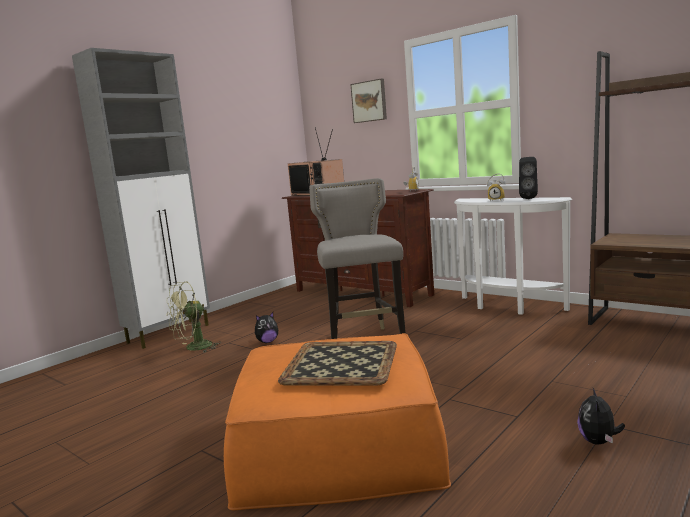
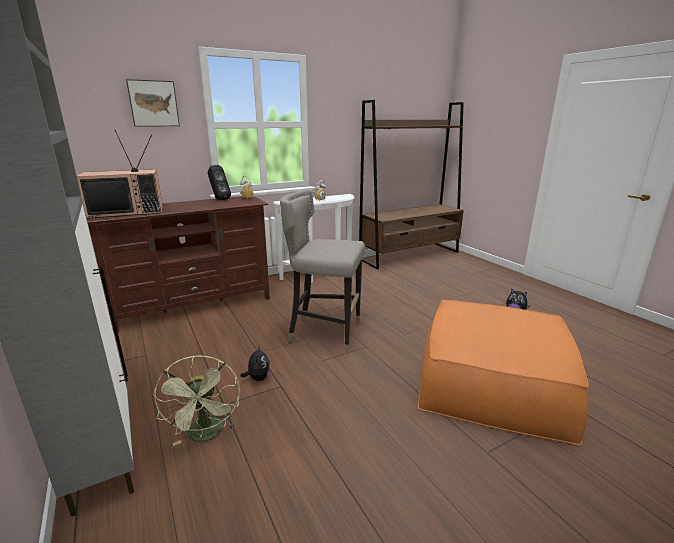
camera: 70 degrees left, 10 degrees up
(341, 364) = (512, 325): tray -> none
(528, 198) = (332, 197): black speaker -> black speaker (219, 199)

